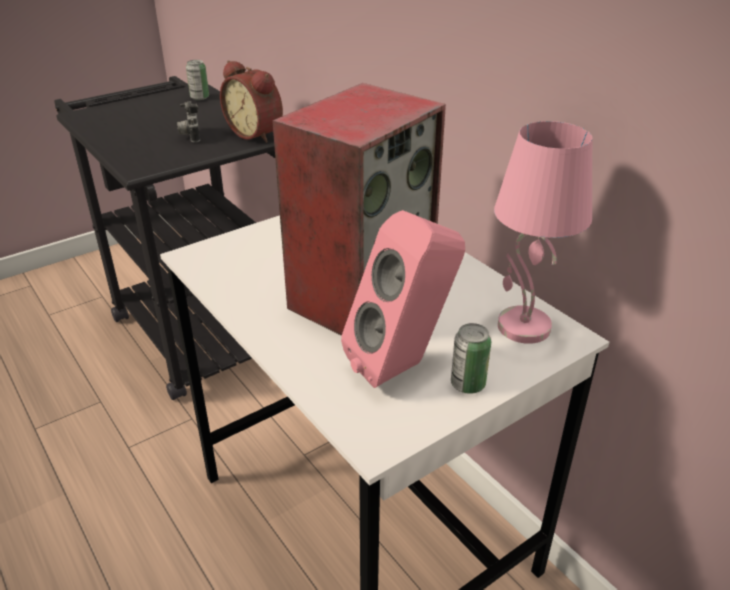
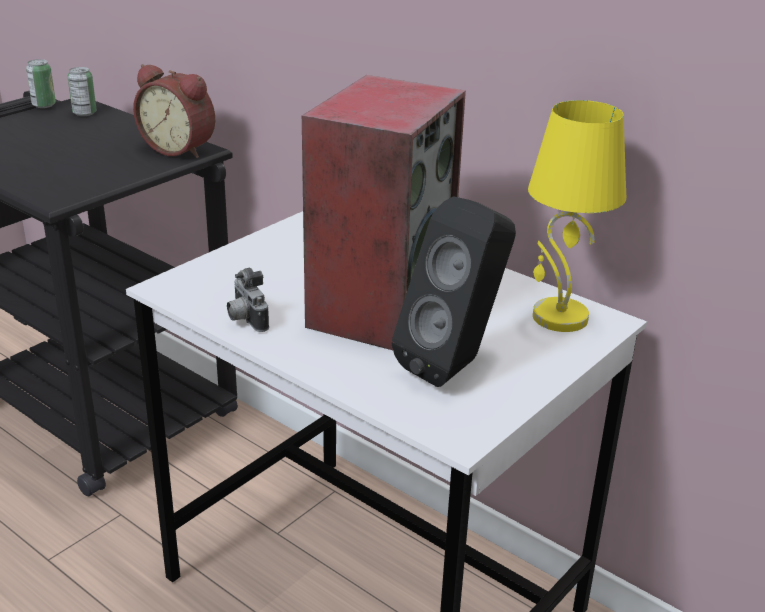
camera: 15 degrees left, 5 degrees down
(190, 136) = (99, 157): camera -> camera (245, 320)
(403, 365) = (455, 365): pink speaker -> black speaker
(467, 384) = (527, 374): can -> can (44, 105)
(522, 326) = (558, 317): pink table lamp -> yellow table lamp

